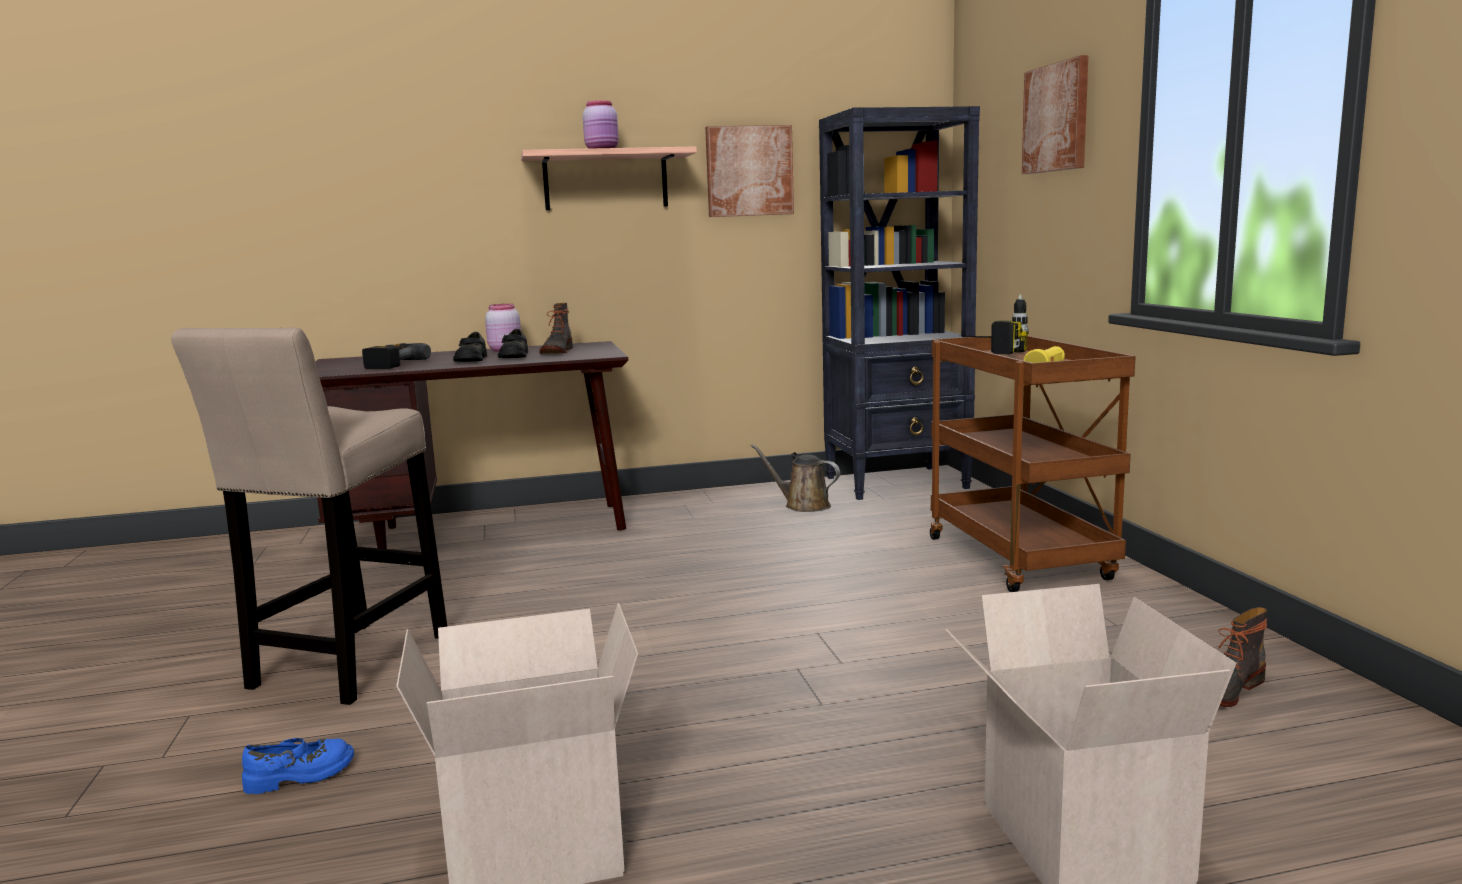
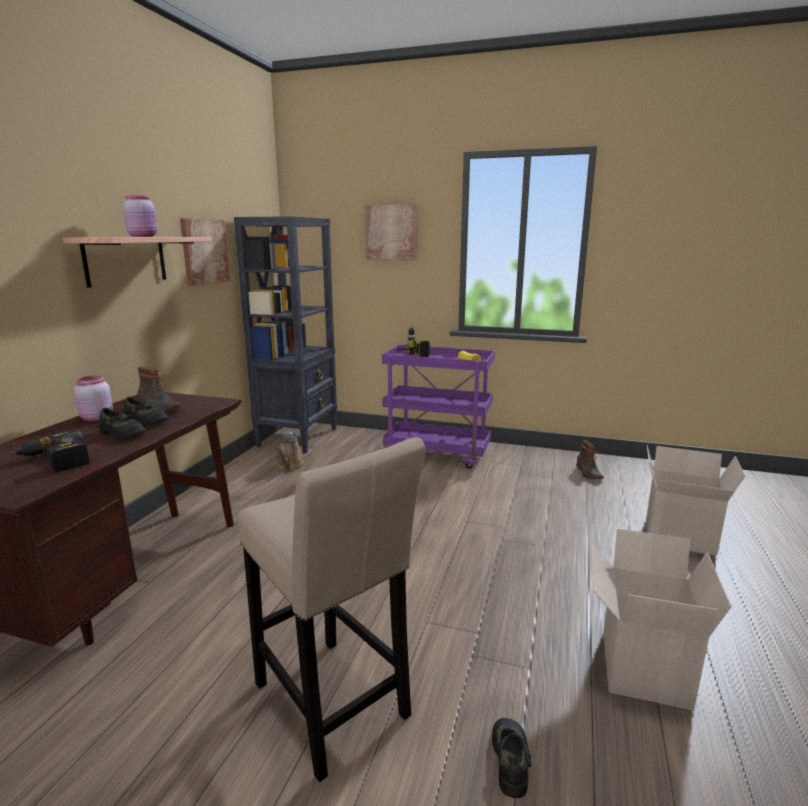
camera: 60 degrees left, 5 degrees up
(300, 776) = (511, 759): blue shoe -> black shoe
(803, 505) = (289, 466): brown watering can -> brown watering can turned 60 degrees counterclockwise
(1021, 560) = (438, 454): brown cart -> purple cart

